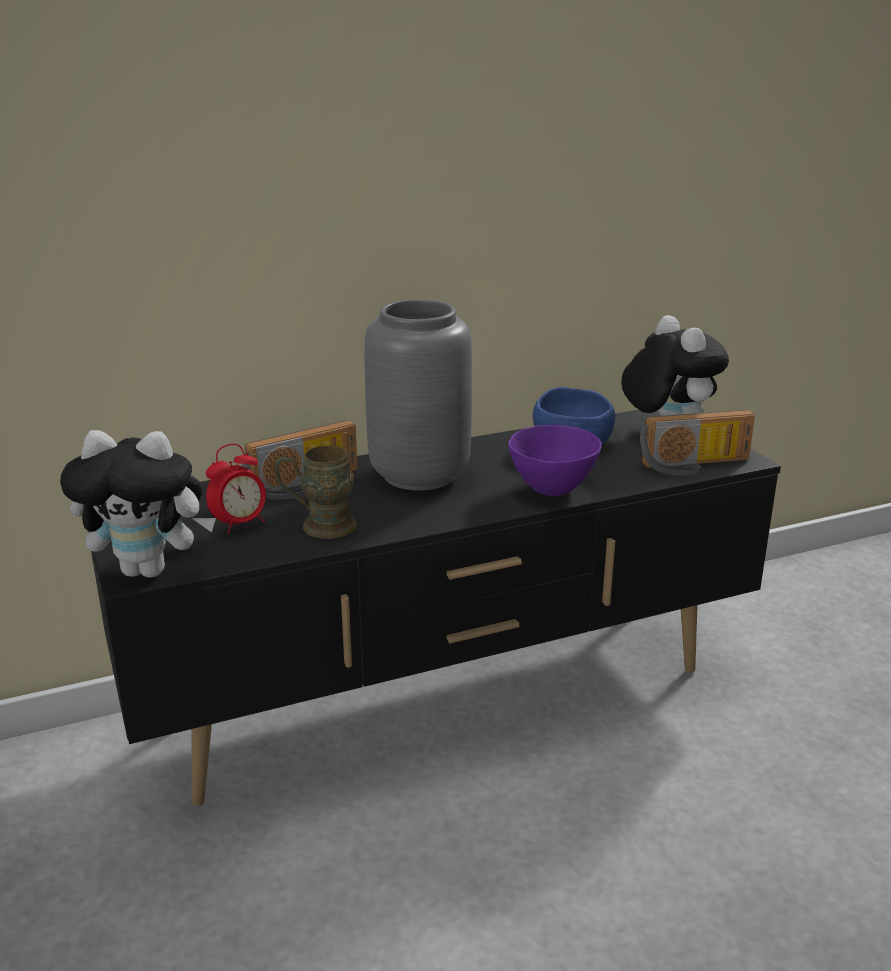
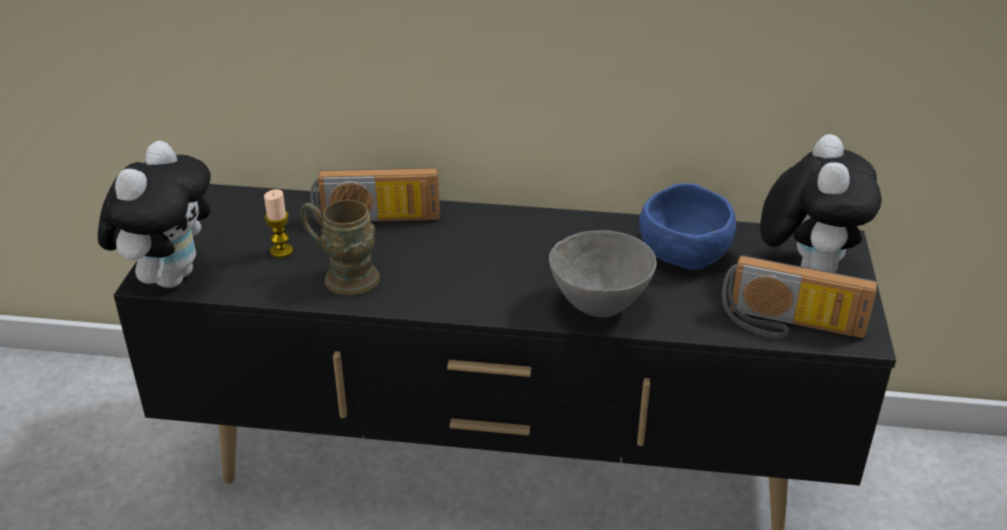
camera: 30 degrees right, 10 degrees up
(150, 569) = (170, 276): plush toy -> plush toy turned 105 degrees counterclockwise
(240, 524) = (281, 251): alarm clock -> candle
(417, 475) = (487, 244): grey vase -> none
(552, 490) = (599, 307): purple bowl -> grey bowl

